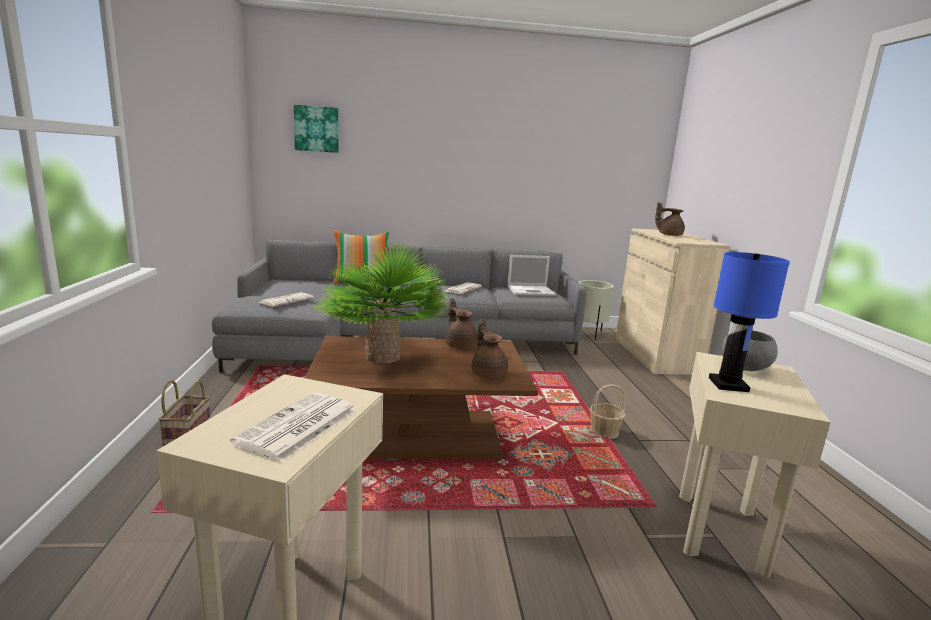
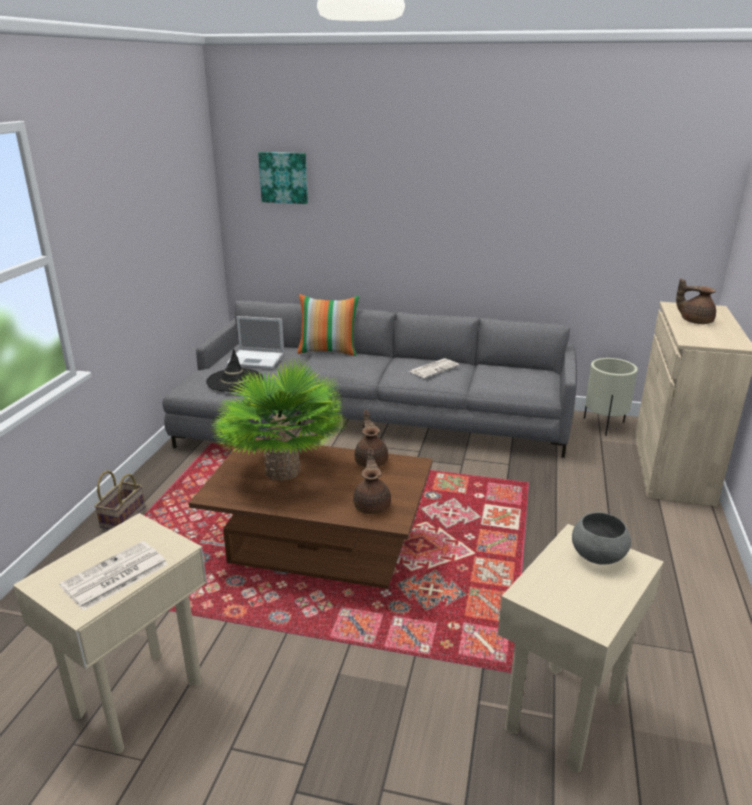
camera: 20 degrees right, 10 degrees up
(286, 300) = (234, 380): newspaper -> black hat
(531, 291) = (518, 375): laptop -> laptop (257, 359)
(604, 431) = (521, 571): basket -> none
(728, 385) = (547, 579): blue table lamp -> none

